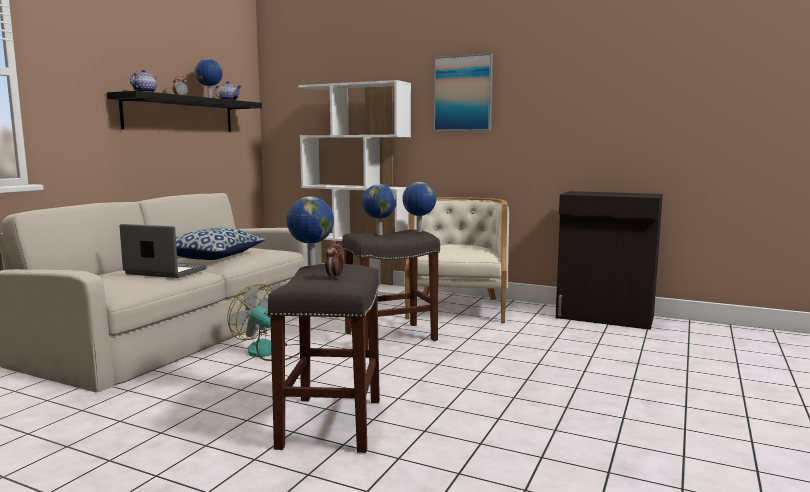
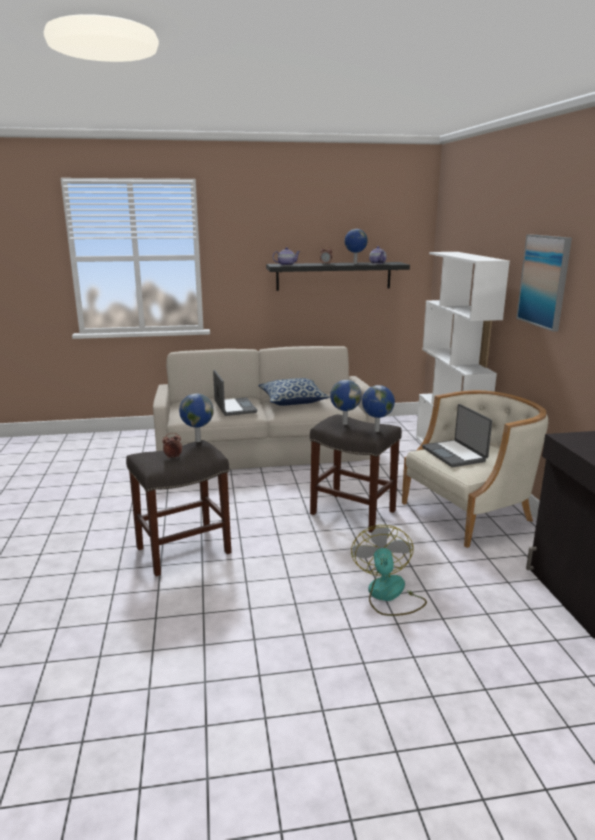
camera: 55 degrees right, 10 degrees up
(269, 352) = (265, 487): fan -> fan (388, 595)
(448, 251) = (455, 454): none -> laptop

